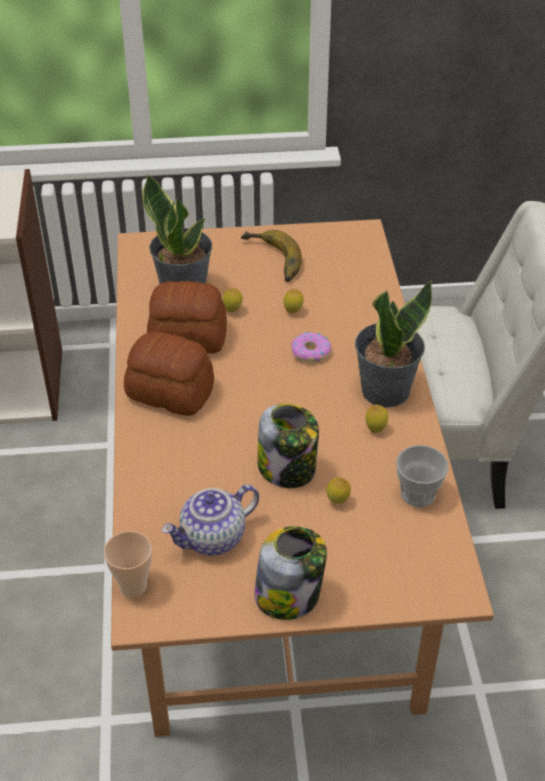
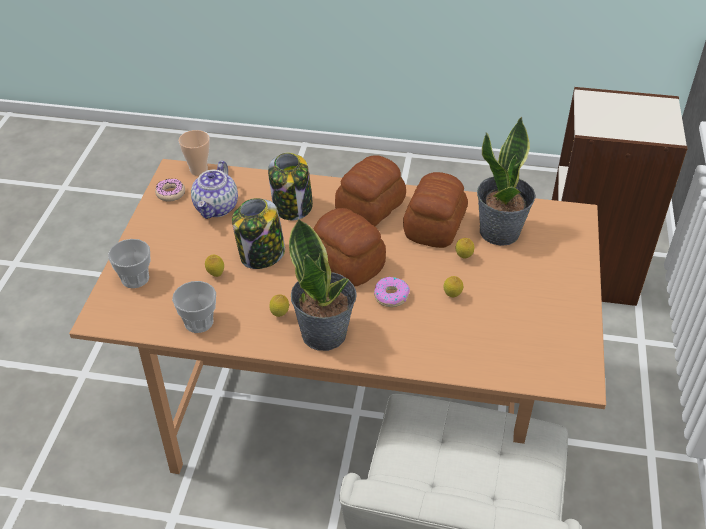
camera: 105 degrees right, 0 degrees up
(196, 602) = (170, 193): none -> donut
(213, 538) = (217, 208): teapot -> teapot turned 150 degrees counterclockwise
(270, 261) = (536, 296): banana -> none
(271, 393) = (347, 262): none -> bread
(289, 595) = (150, 234): jar -> jar (292, 207)
(377, 580) = (135, 278): none -> cup

